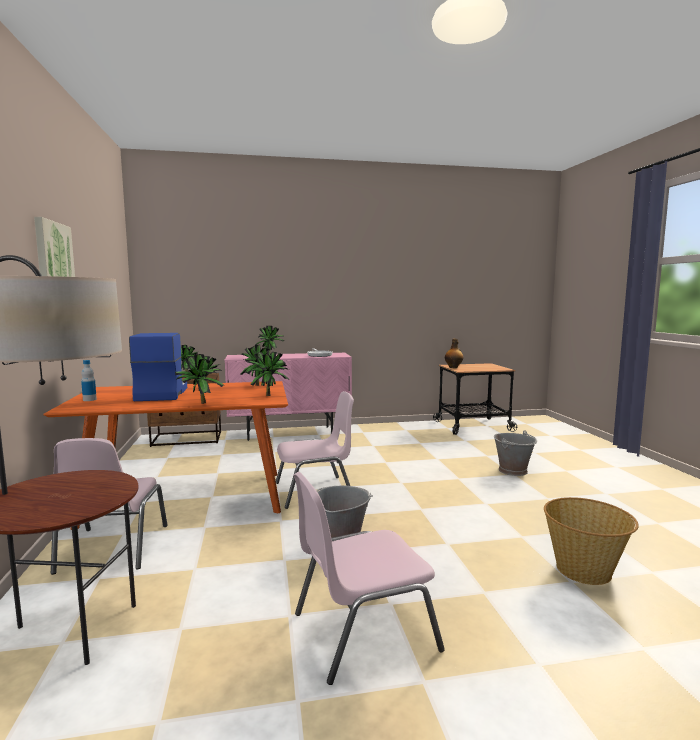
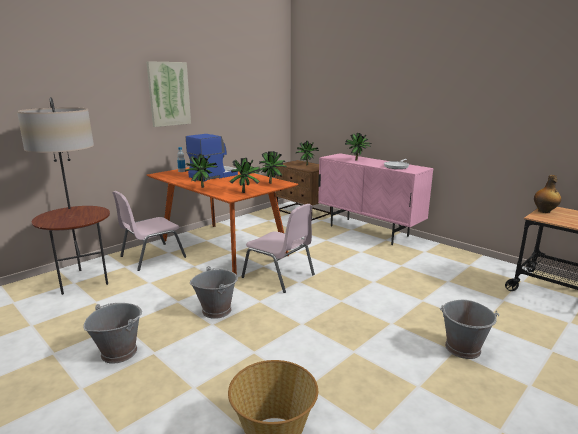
camera: 55 degrees right, 10 degrees up
(362, 631) = (119, 352): pink chair -> grey bucket

